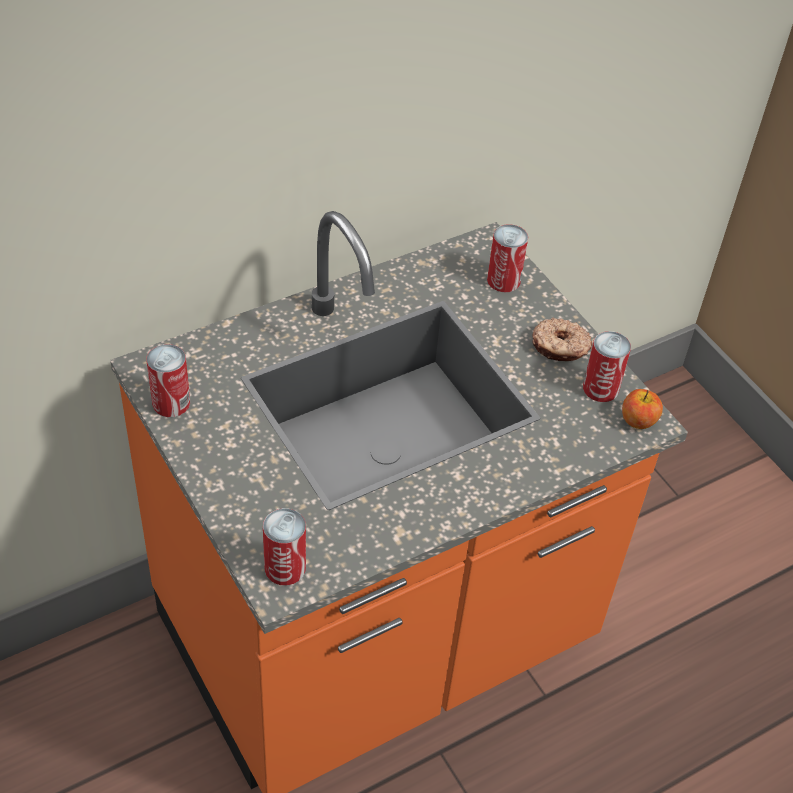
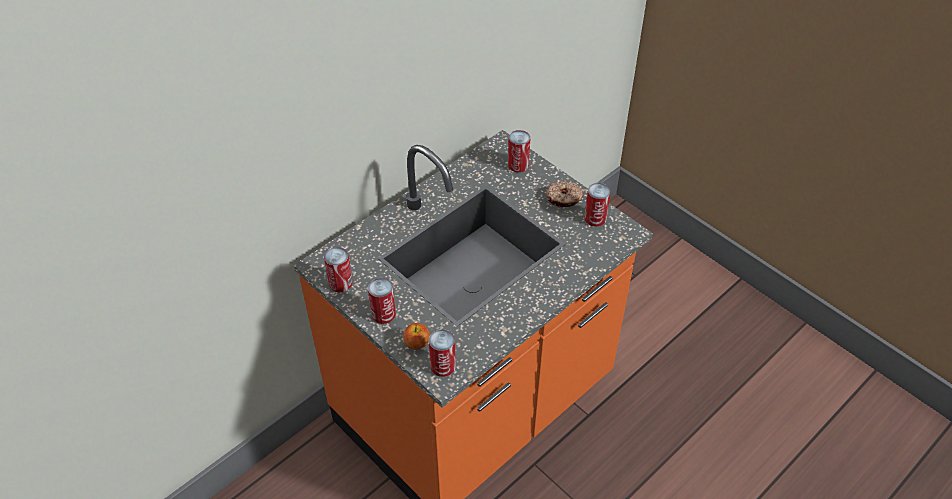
camera: 10 degrees left, 0 degrees up
(220, 465) = (383, 314): none -> can
(638, 421) = (622, 233): apple -> apple (417, 343)

